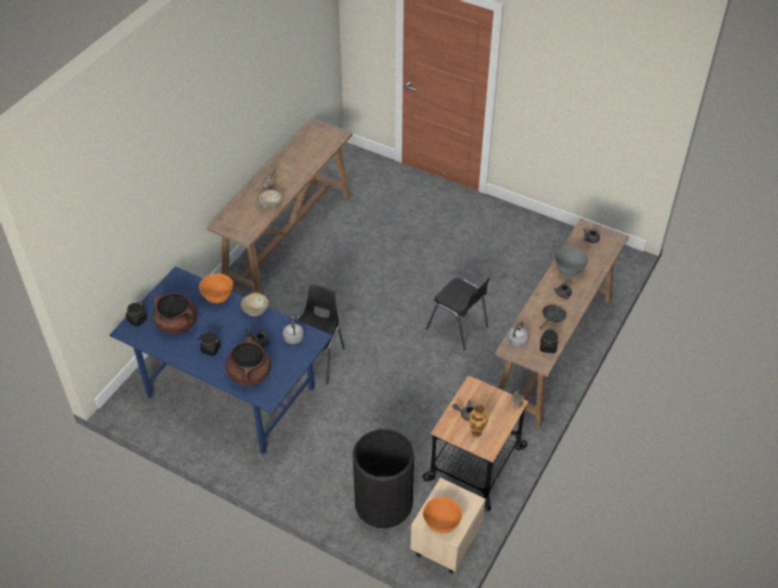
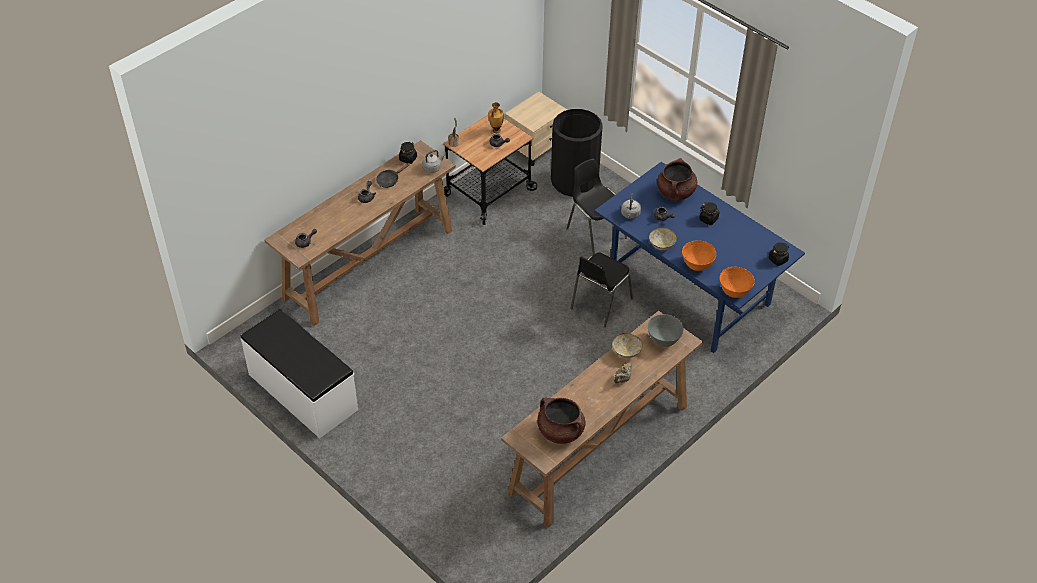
camera: 165 degrees left, 0 degrees up
(177, 324) = (738, 248): brown cooking pot -> brown cooking pot (560, 431)
(442, 523) = (544, 105): orange bowl -> orange bowl (734, 292)
(458, 328) = (450, 304): black chair -> black chair (595, 233)
(542, 230) = (302, 392): none -> white bench
(568, 271) = (347, 217): grey bowl -> grey bowl (664, 340)

